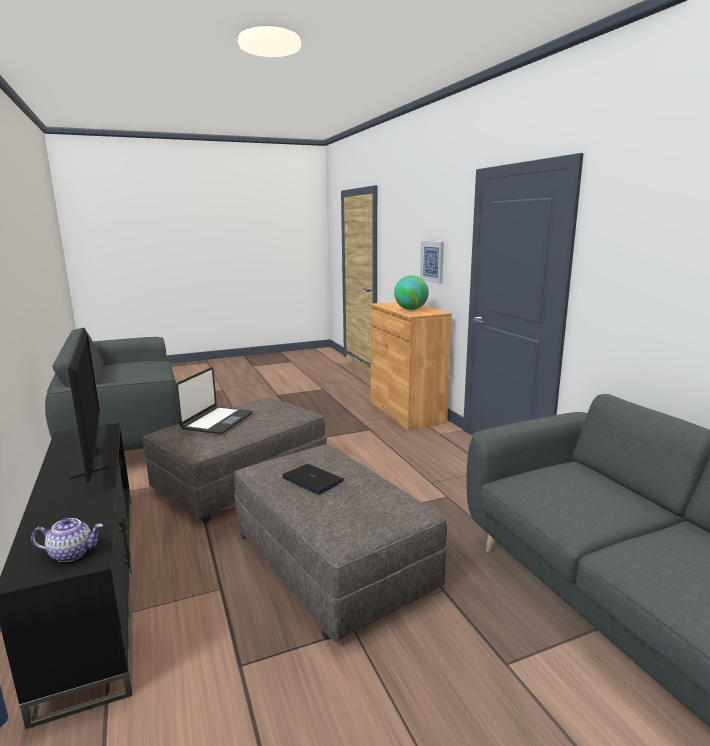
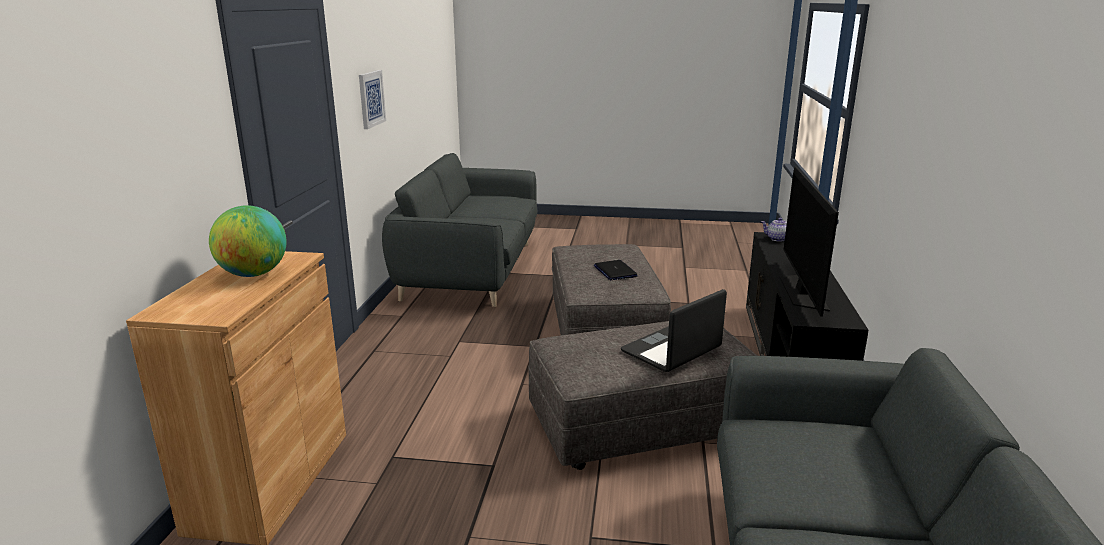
camera: 150 degrees left, 5 degrees up
(432, 261) = (161, 187): picture -> picture (371, 99)

